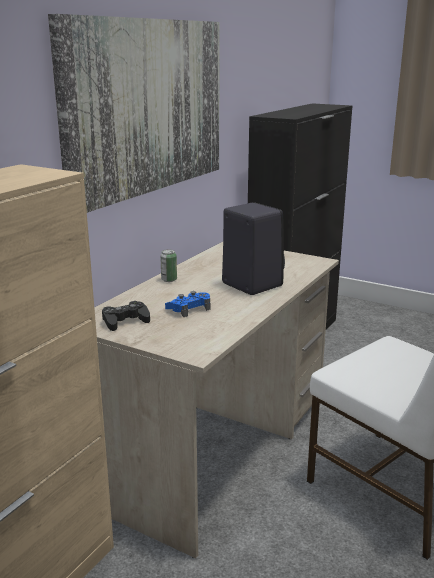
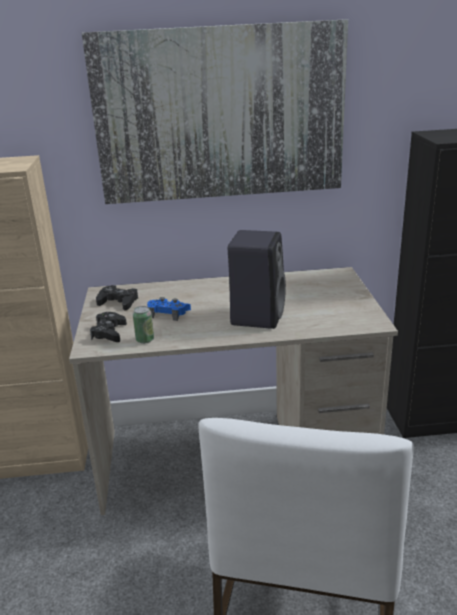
camera: 55 degrees right, 5 degrees up
(169, 280) = (217, 284): can -> can (145, 340)
(182, 339) = (109, 332): none -> black game controller

